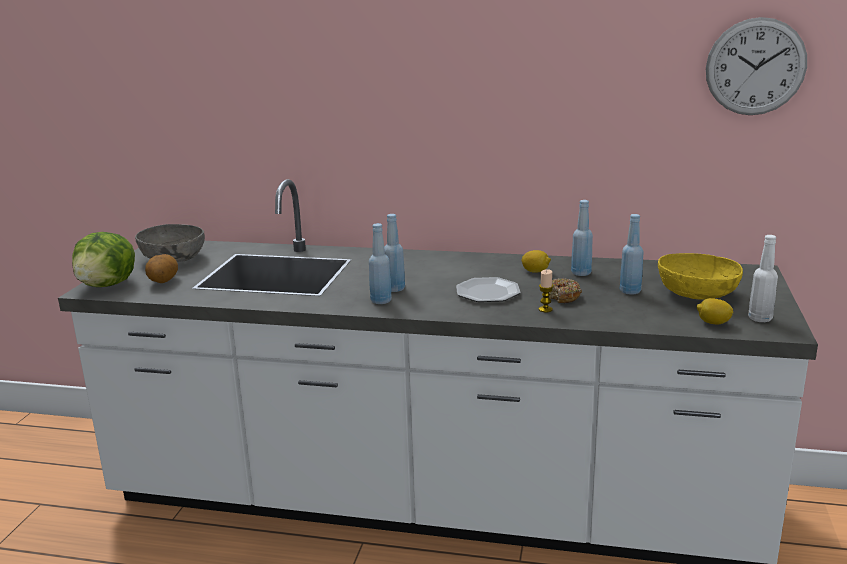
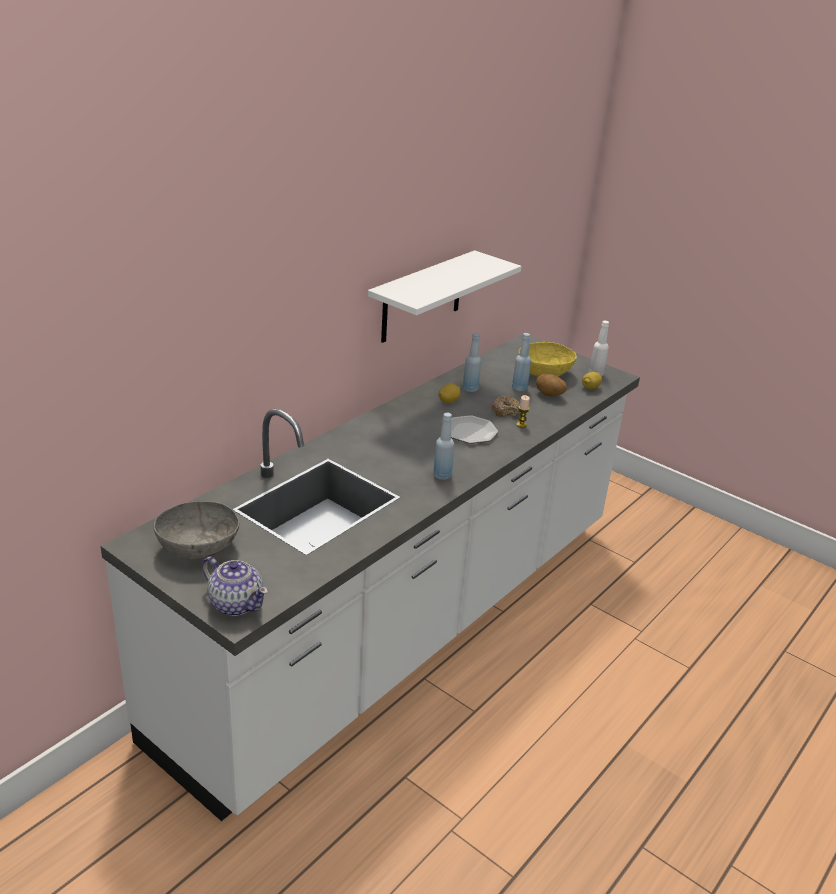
camera: 65 degrees left, 10 degrees up
(108, 285) = (236, 603): lettuce -> teapot
(163, 281) = (266, 567): potato -> potato (549, 395)
(394, 289) = (422, 462): blue bottle -> none
(555, 148) = (422, 297): none -> white shelf
(755, 67) = (517, 202): wall clock -> none

